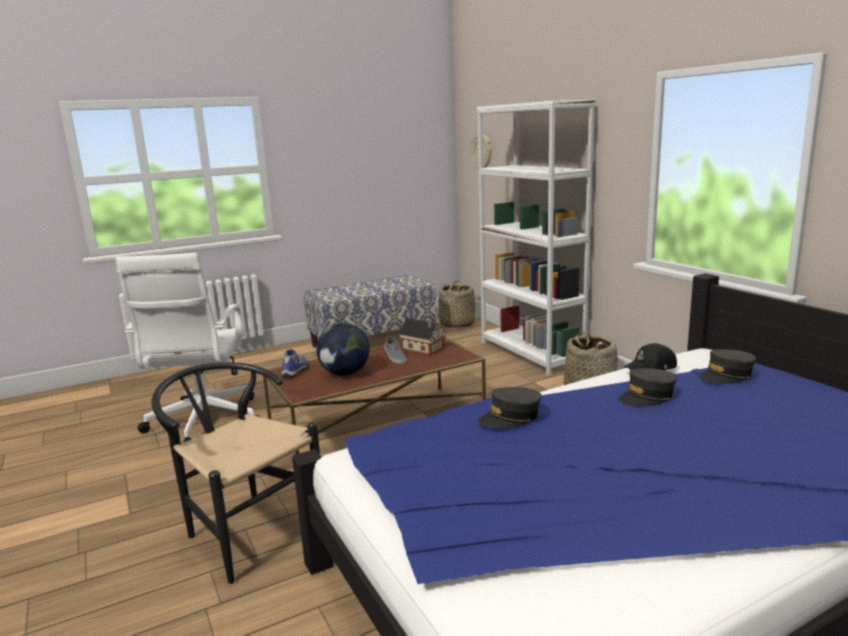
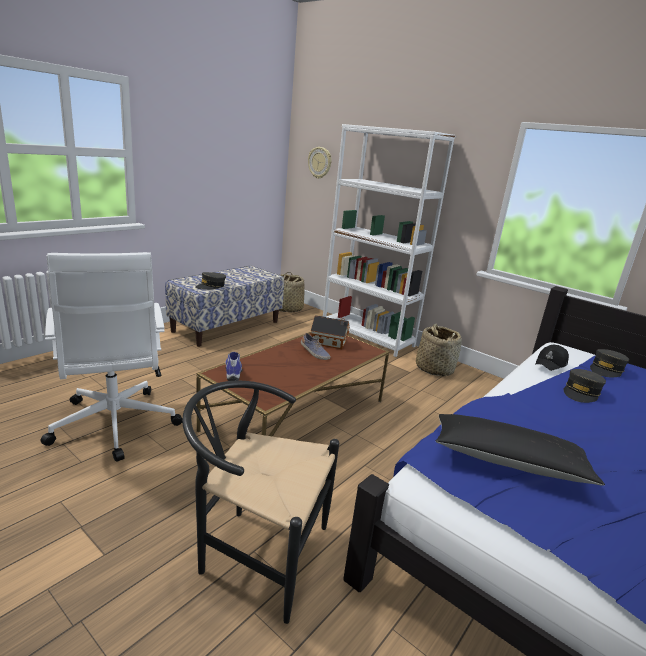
camera: 25 degrees left, 5 degrees up
(345, 373) = (284, 372): globe -> none
(449, 446) = (507, 460): none -> black pillow
(510, 418) = (520, 423): grey cap -> grey cap (211, 286)

